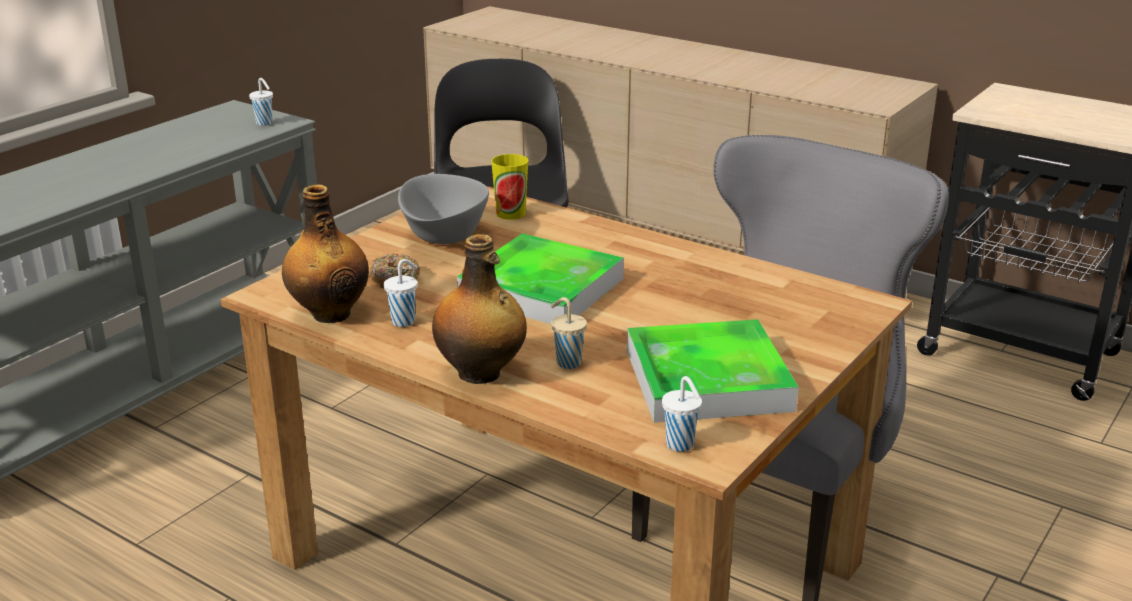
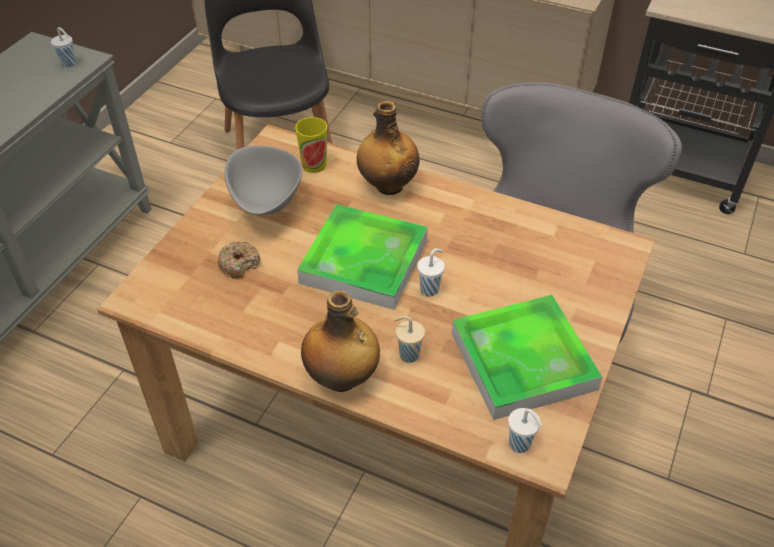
camera: 10 degrees left, 20 degrees up
(330, 313) = (197, 317): bottle -> bottle (388, 185)
(404, 321) = (262, 319): white cup -> white cup (430, 289)

